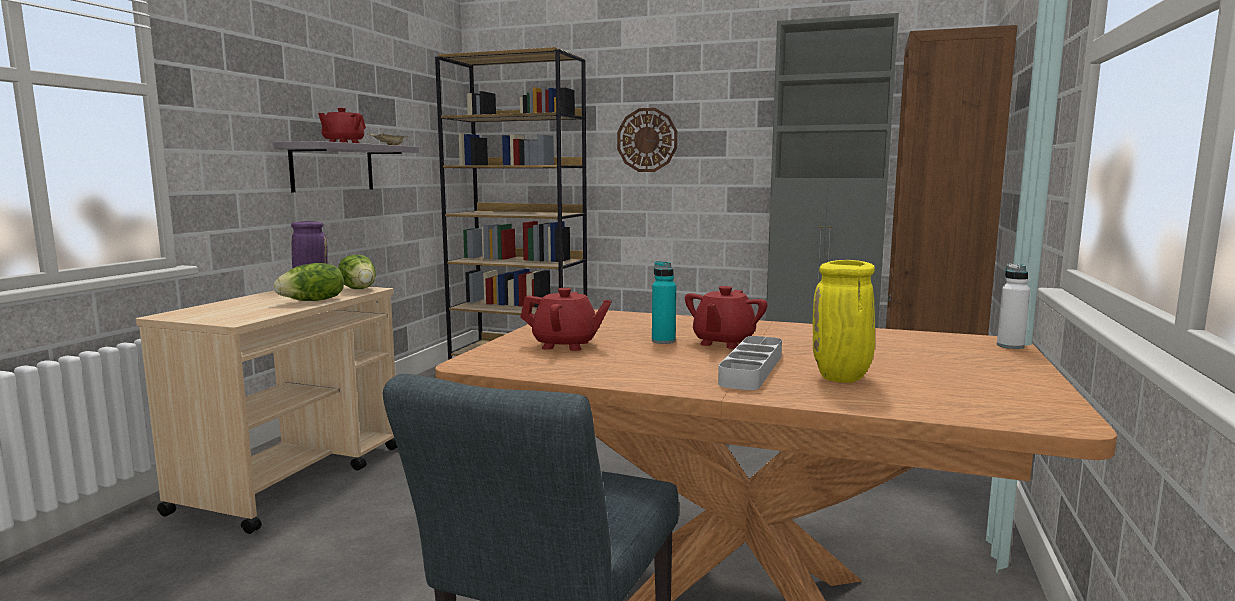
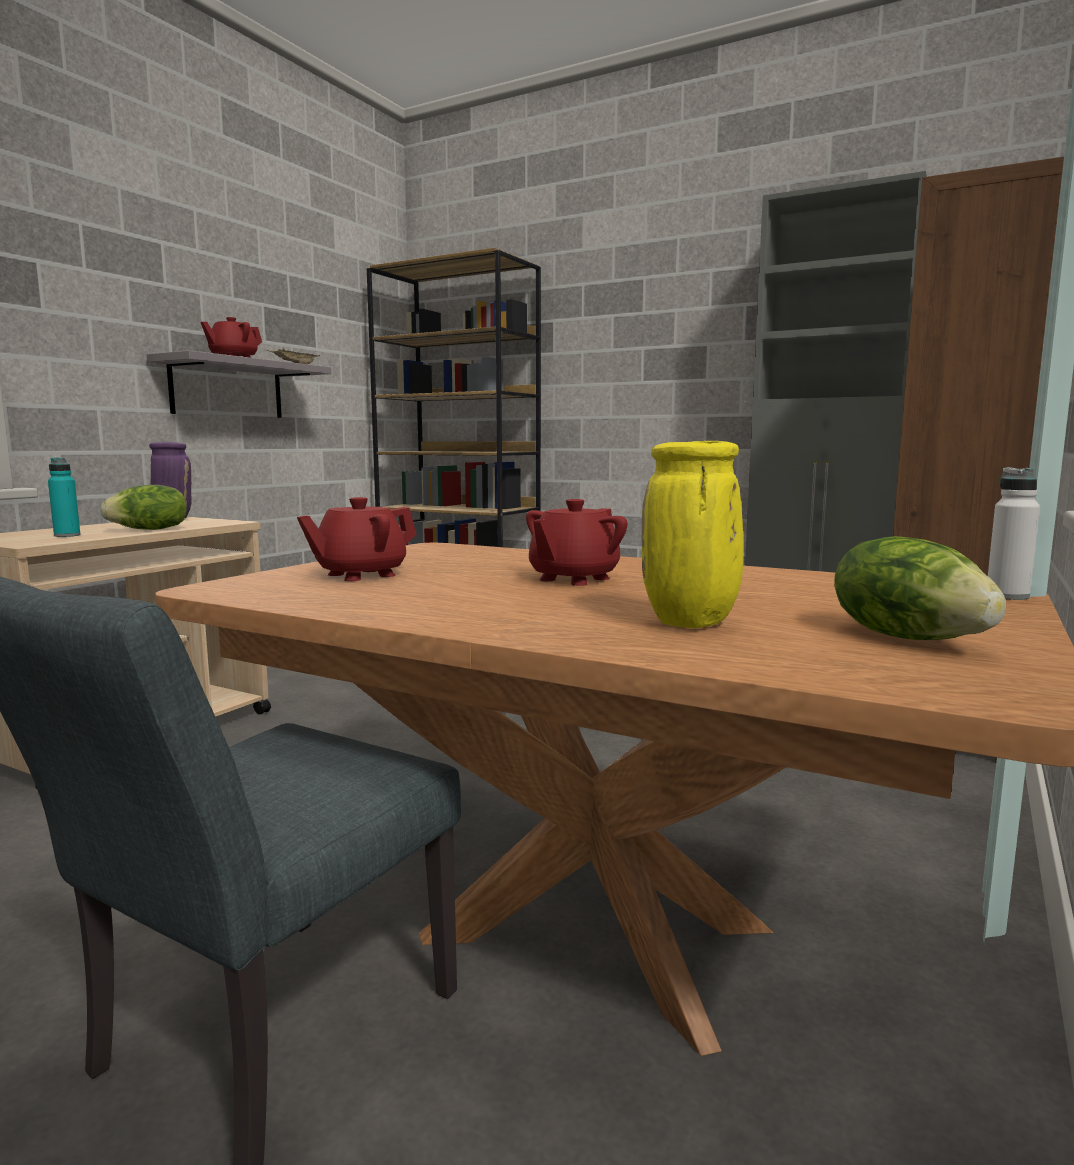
camera: 10 degrees right, 0 degrees up
(359, 289) = (221, 521): lettuce -> lettuce (908, 637)
(565, 345) = (360, 575): red teapot -> red teapot turned 120 degrees clockwise
(647, 140) = (611, 361): wall clock -> none
(663, 341) = (494, 575): turquoise bottle -> turquoise bottle (67, 535)
(751, 369) = (570, 608): grey tray -> none

